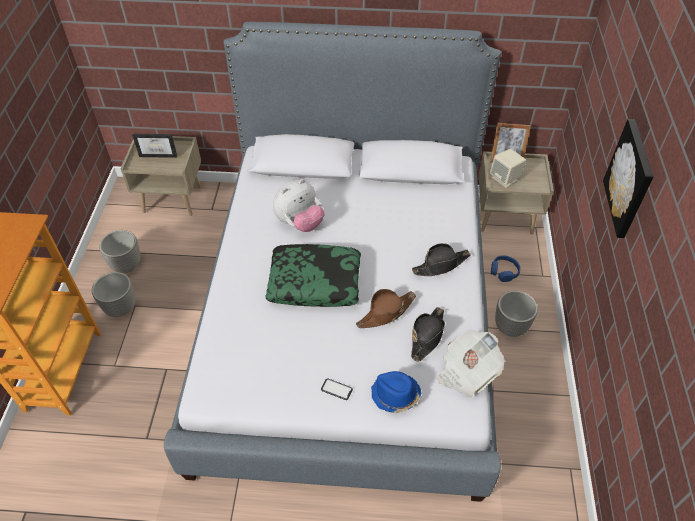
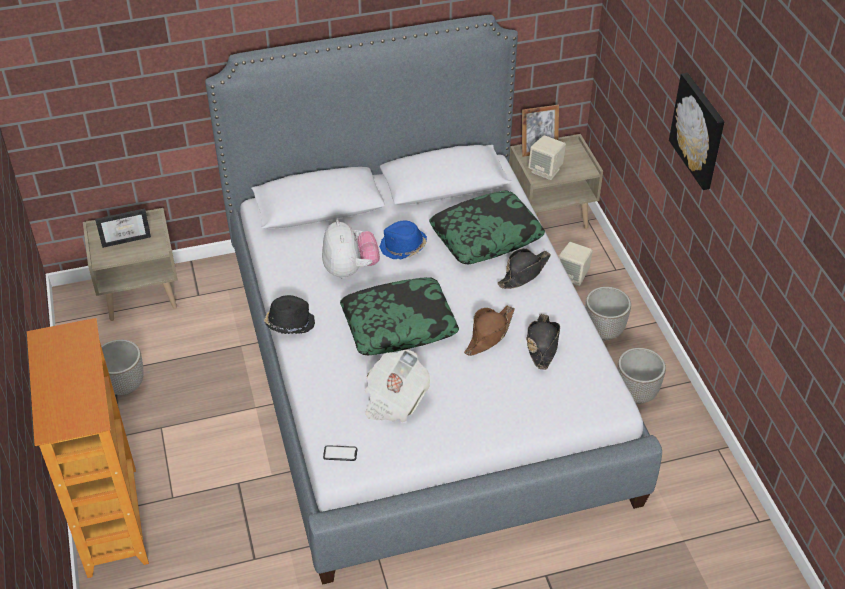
camera: 20 degrees left, 5 degrees down
(120, 309) = (144, 435): planter -> planter (636, 395)
(230, 256) = (289, 323): none -> black hat
(300, 223) = (350, 269): plush toy -> plush toy turned 45 degrees counterclockwise
(336, 389) = (474, 419): phone -> phone (340, 453)
(395, 395) = (536, 407): blue hat -> blue hat (403, 247)
(424, 223) = (486, 235): none -> pillow
(466, 371) = (596, 367): newspaper -> newspaper (394, 399)
(504, 271) = (573, 276): blue headphones -> beige speaker

